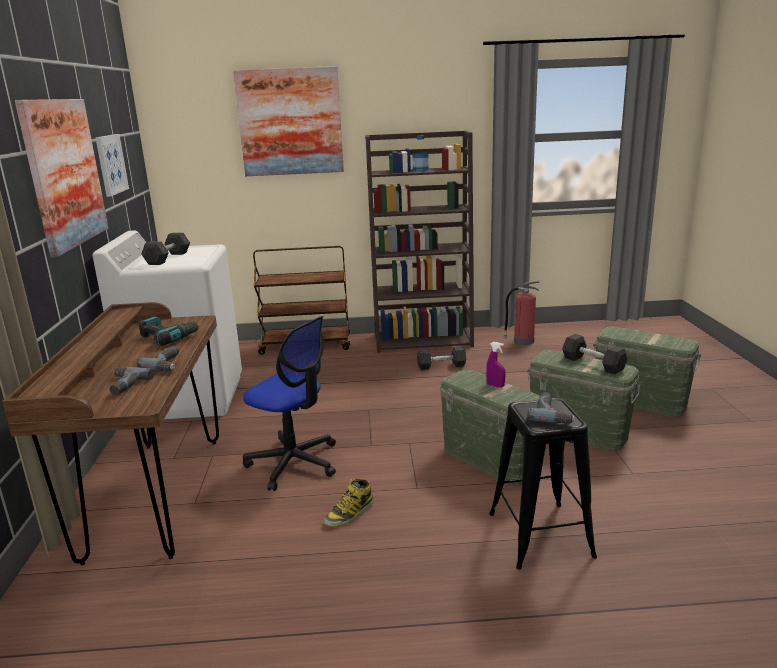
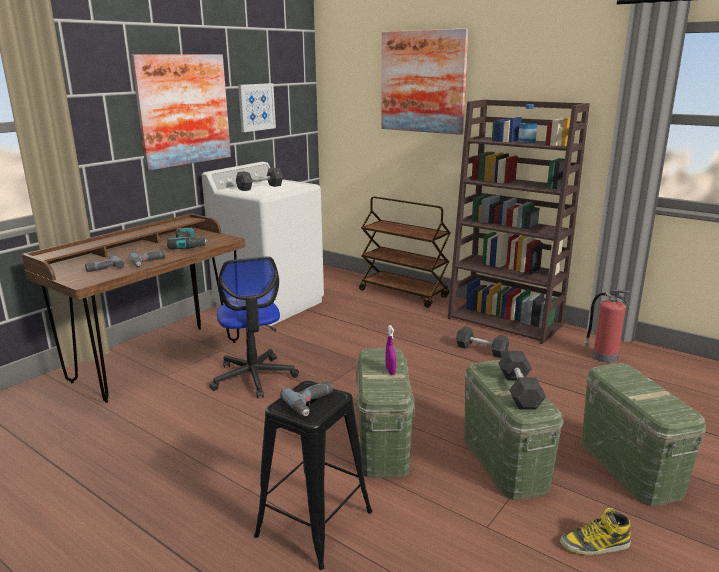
camera: 40 degrees right, 0 degrees up
(349, 514) = (226, 430): boot -> boot (594, 545)

